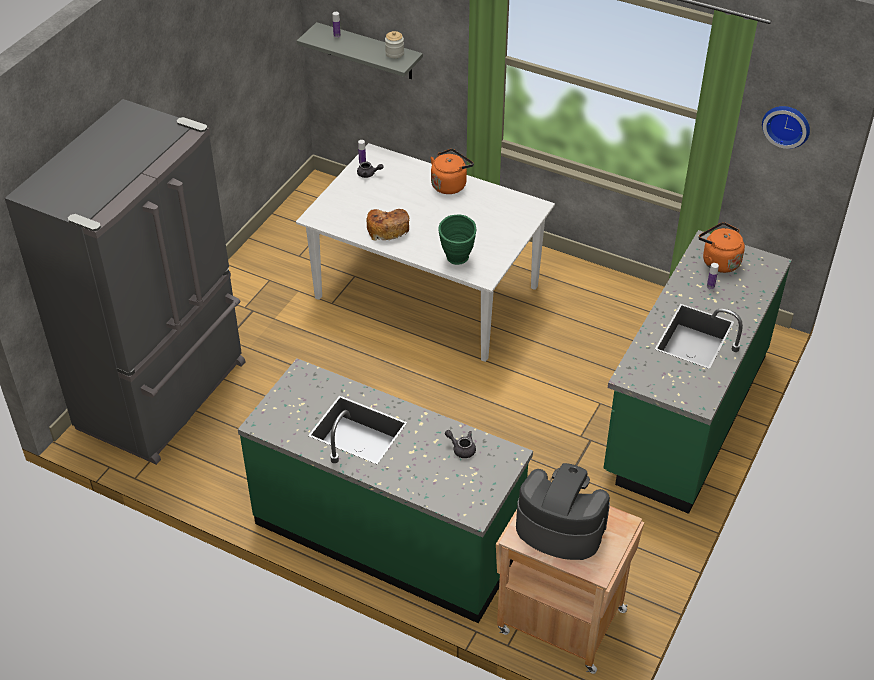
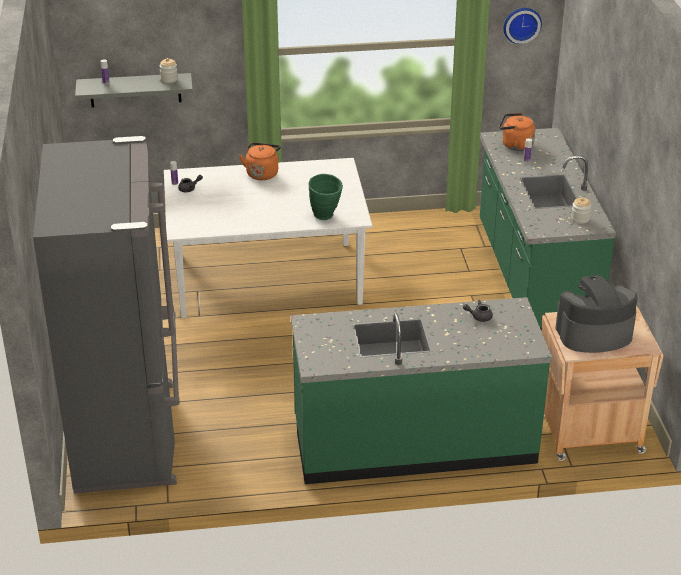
camera: 35 degrees left, 10 degrees down
(387, 228) = (247, 217): bread -> none
(690, 384) = (580, 219): none -> jar

